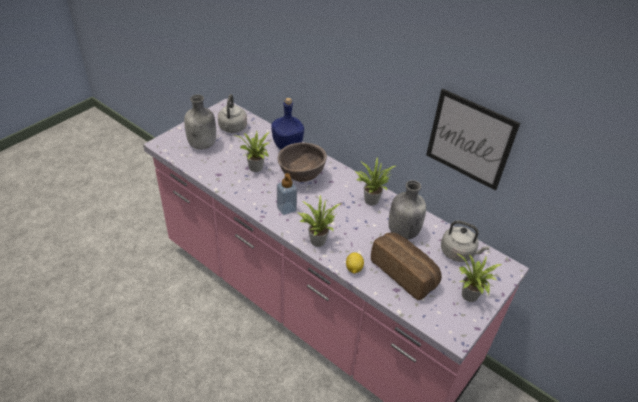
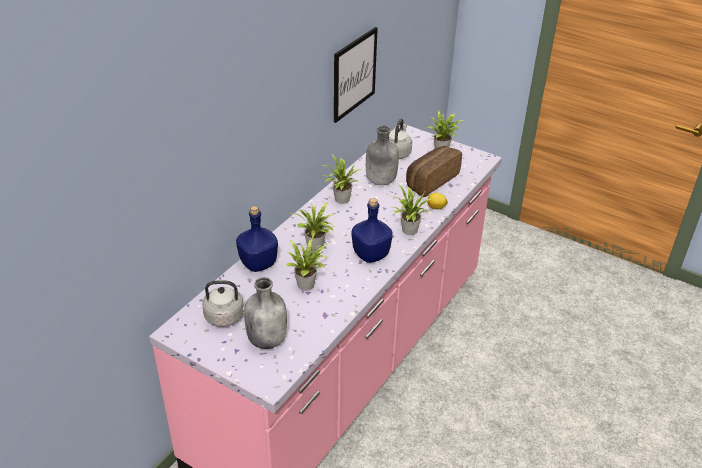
camera: 95 degrees left, 5 degrees down
(286, 209) = (370, 254): soap dispenser -> blue bottle
(301, 177) = (315, 248): brown bowl -> potted plant

